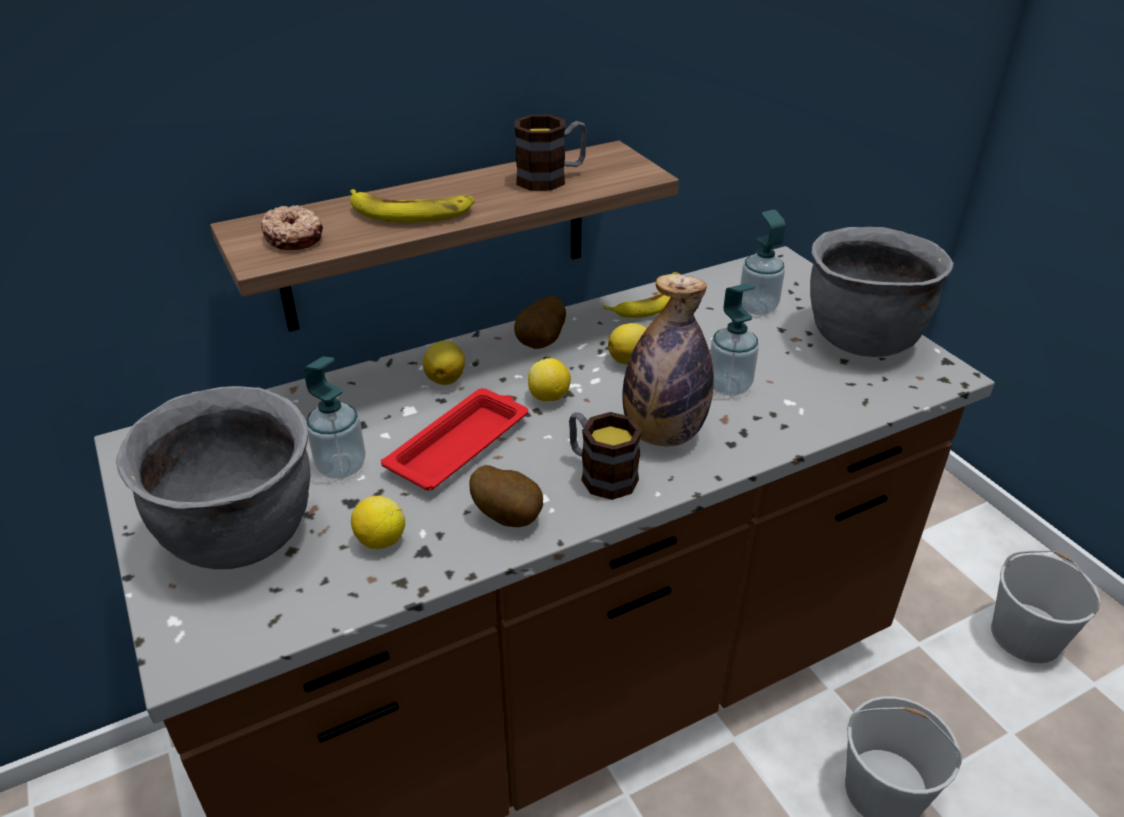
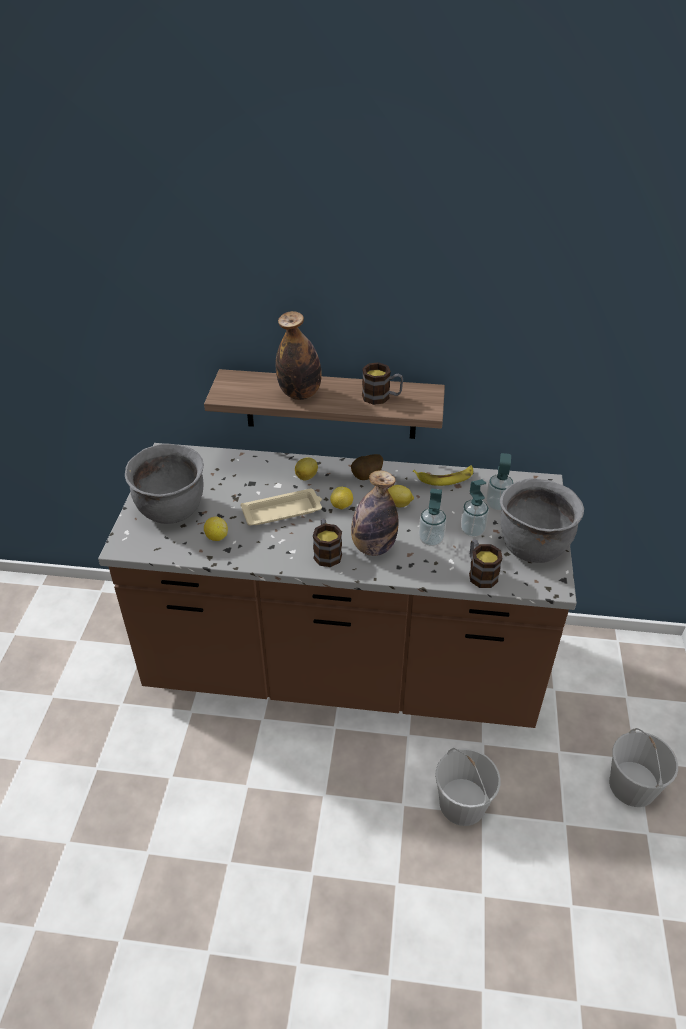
camera: 35 degrees right, 5 degrees up
(294, 237) = (242, 389): donut -> none
(341, 466) = (229, 499): soap dispenser -> soap dispenser (472, 530)
(411, 212) = (300, 394): banana -> bottle
(460, 445) = (283, 511): red tray -> beige tray
(509, 516) = (272, 551): potato -> none
(844, 400) = (480, 573): none -> mug

